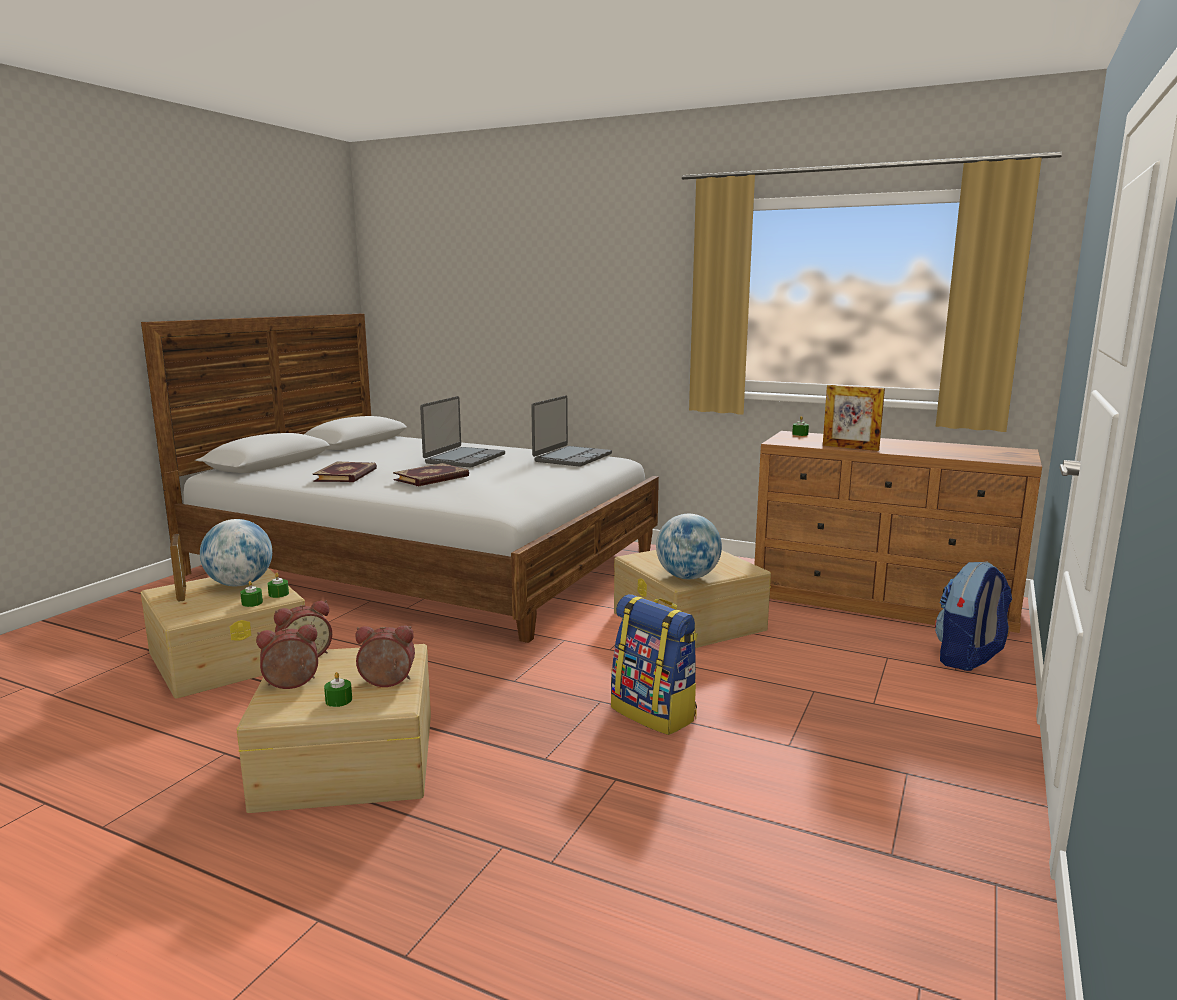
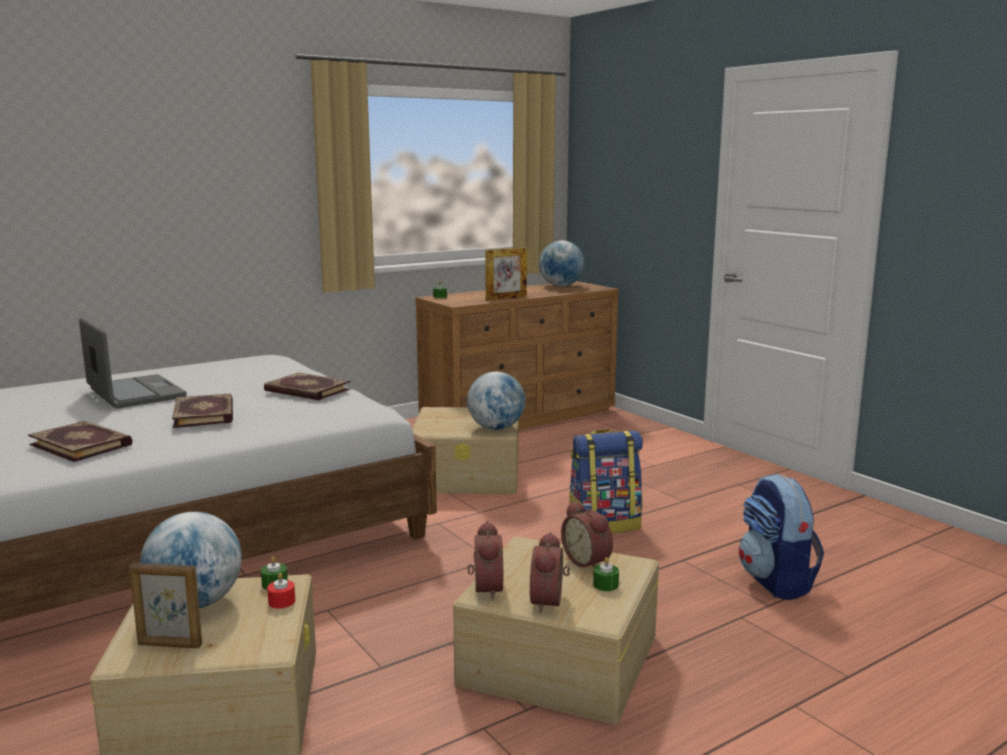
camera: 60 degrees left, 0 degrees up
(252, 603) = (282, 601): green candle -> red candle
(387, 683) = (588, 561): alarm clock -> alarm clock turned 60 degrees counterclockwise
(526, 483) = (306, 390): none -> book
(572, 457) = (235, 364): laptop -> none
(968, 659) = (625, 428): backpack -> backpack (776, 582)
(981, 450) = (561, 286): none -> globe

